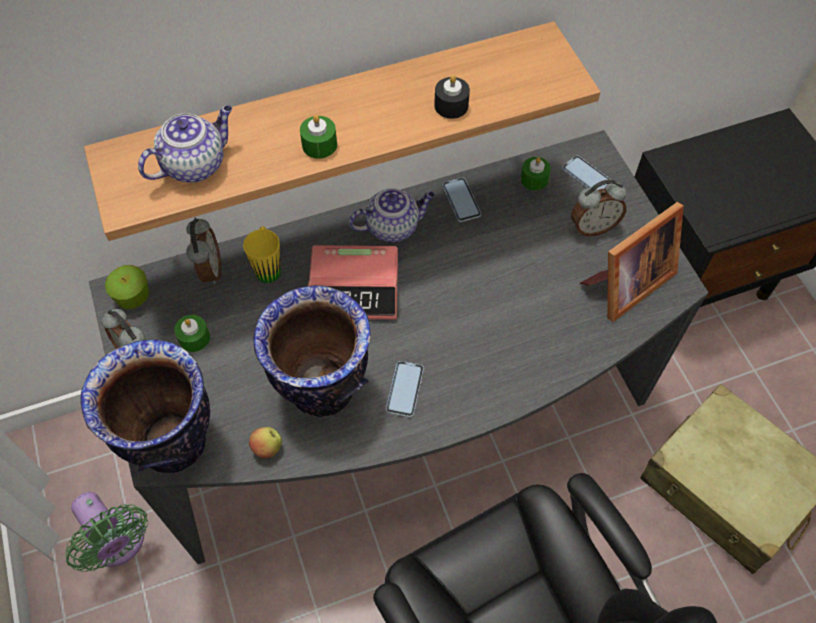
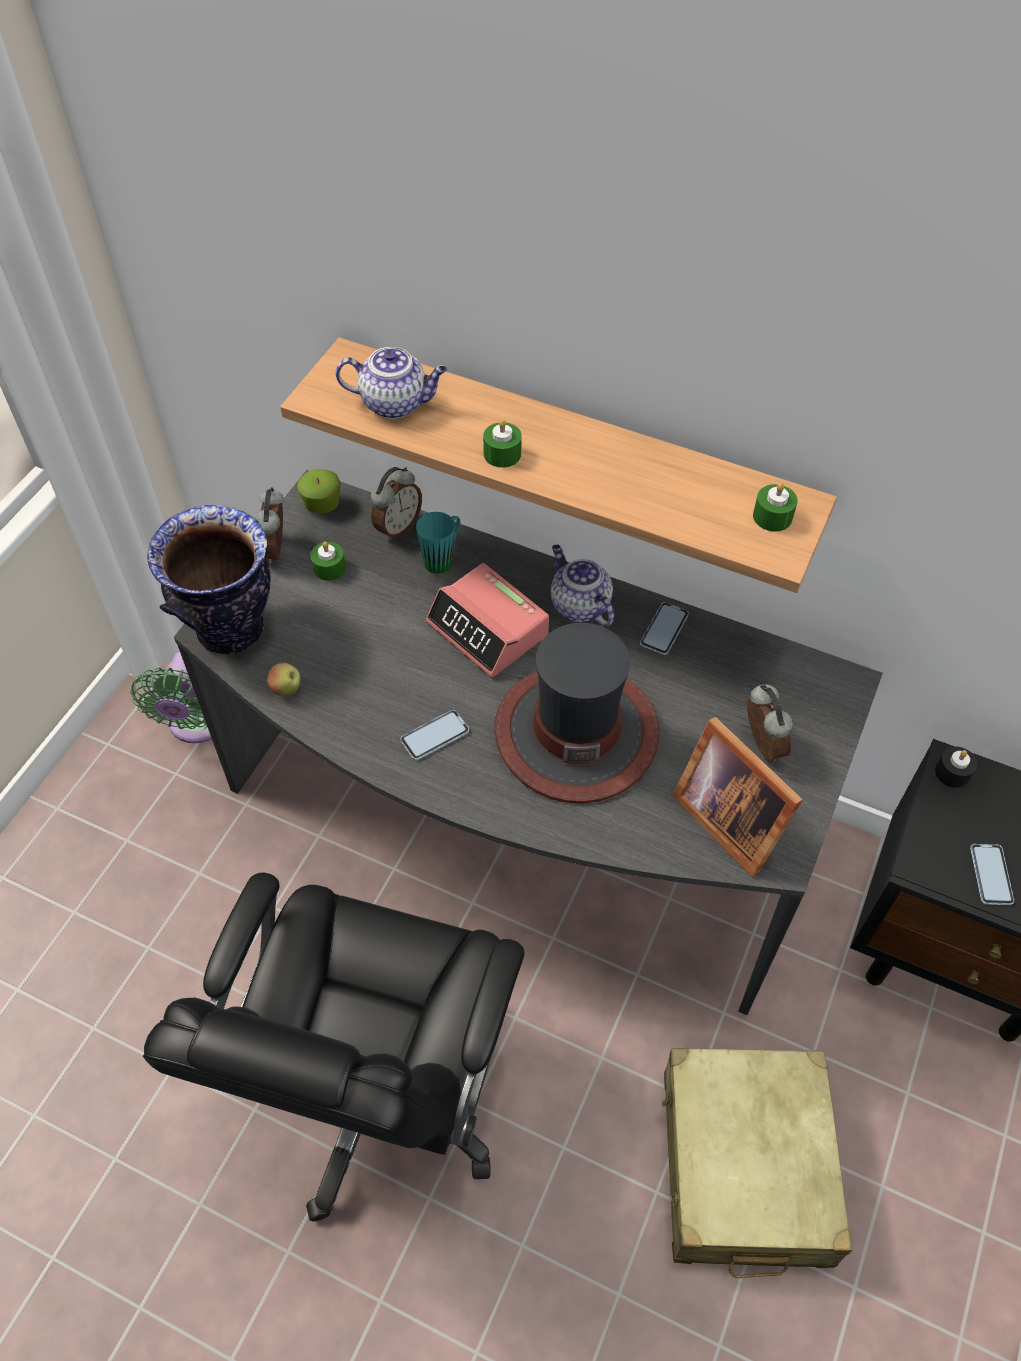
camera: 45 degrees right, 5 degrees down
(268, 266) = (443, 558): yellow mug -> turquoise mug
(321, 390) = (372, 681): vase -> none
(393, 227) = (578, 605): teapot -> teapot turned 150 degrees counterclockwise
(451, 105) = (647, 499): black candle -> black candle (952, 772)
(486, 309) = (576, 732): none -> hat
(534, 179) = (755, 663): green candle -> green candle (772, 516)
(587, 176) = (811, 699): phone -> phone (991, 875)
(593, 227) = (760, 745): alarm clock -> alarm clock turned 135 degrees counterclockwise
(625, 285) = (728, 817): picture frame -> picture frame turned 45 degrees clockwise

